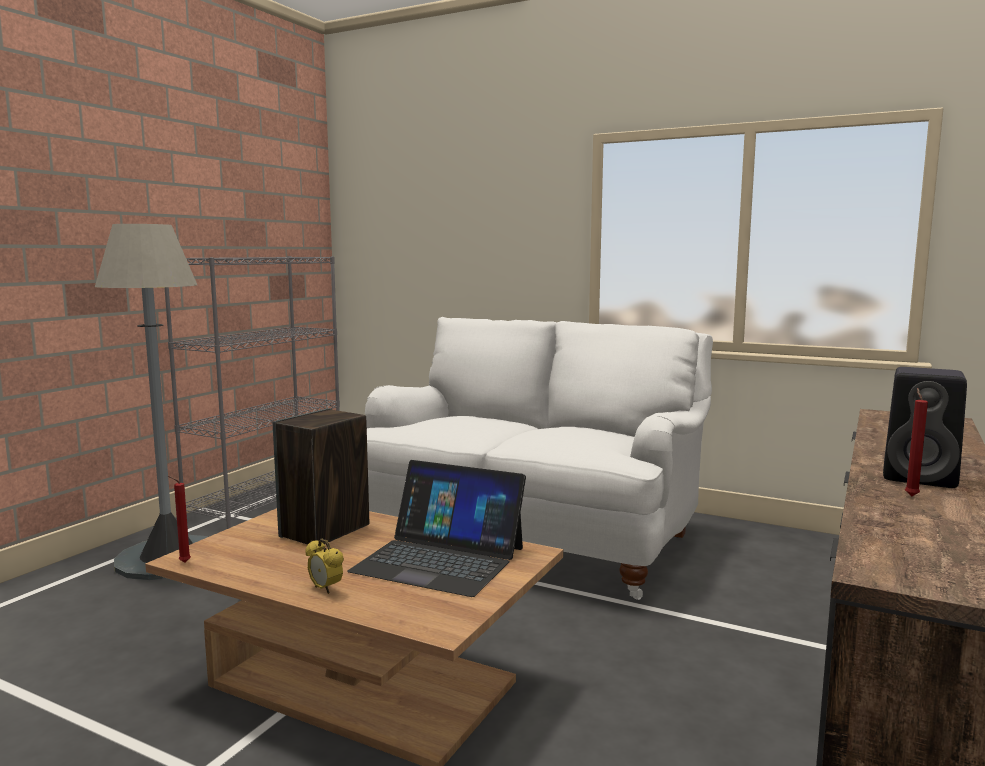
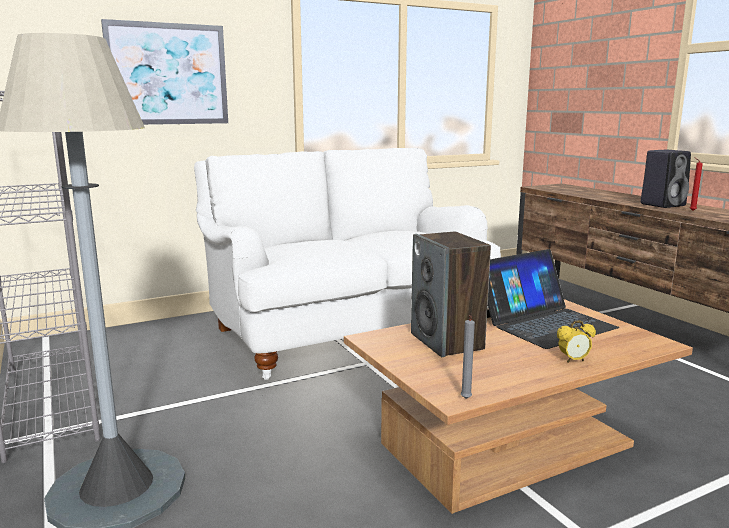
camera: 55 degrees left, 5 degrees up
(183, 562) = (465, 399): red candle -> grey candle
(467, 236) = (168, 74): none -> picture

